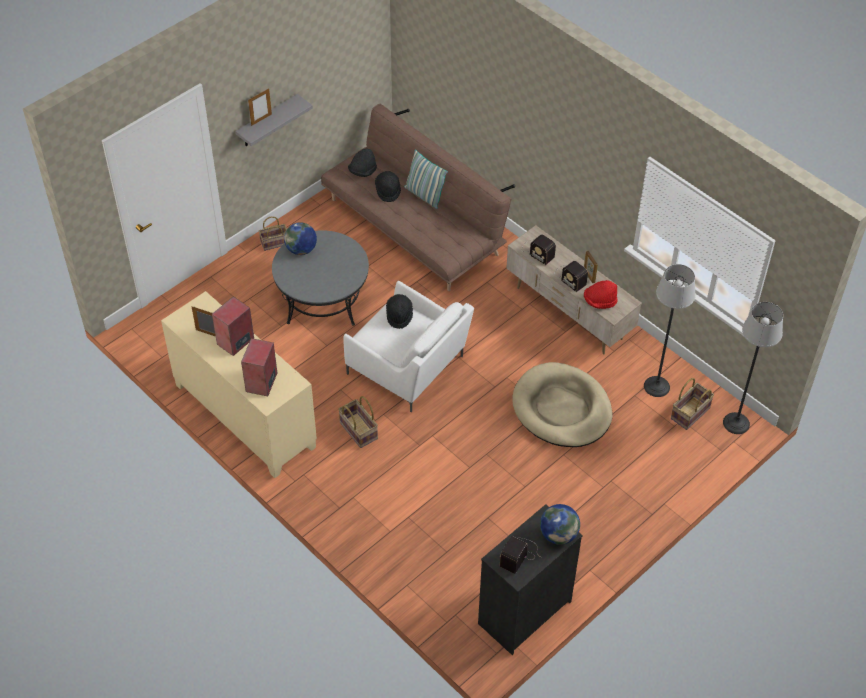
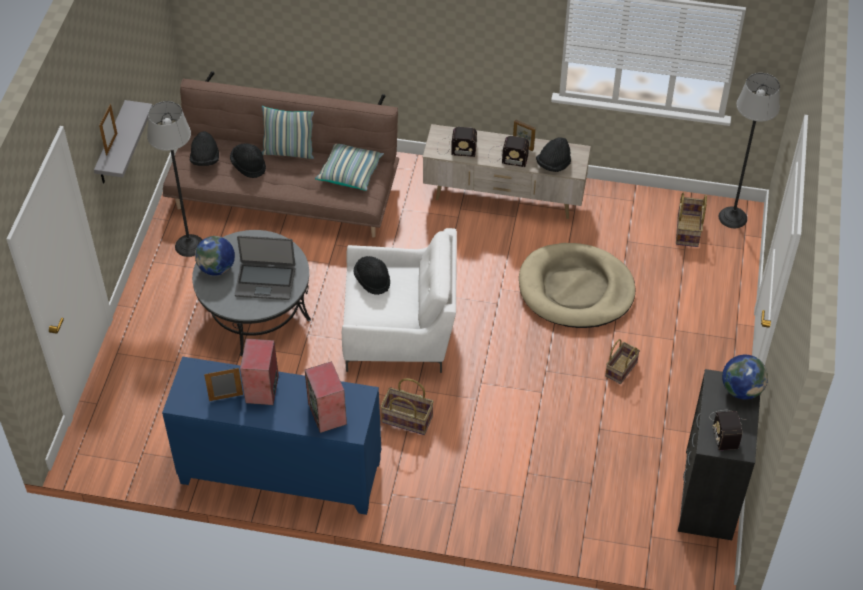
camera: 35 degrees left, 0 degrees up
(244, 416) = (280, 472): beige cabinet -> blue cabinet
(275, 242) = (155, 282): basket -> basket (621, 368)
(325, 276) = (265, 281): none -> laptop
(453, 232) = (350, 173): none -> pillow
(599, 301) = (553, 164): red hat -> black hat
(656, 386) = (639, 222): floor lamp -> floor lamp (189, 245)

